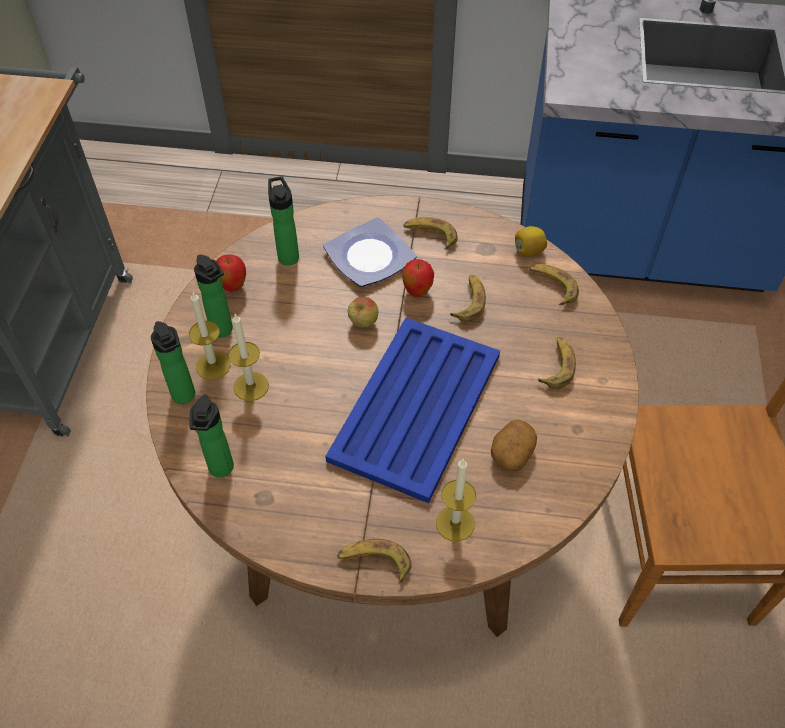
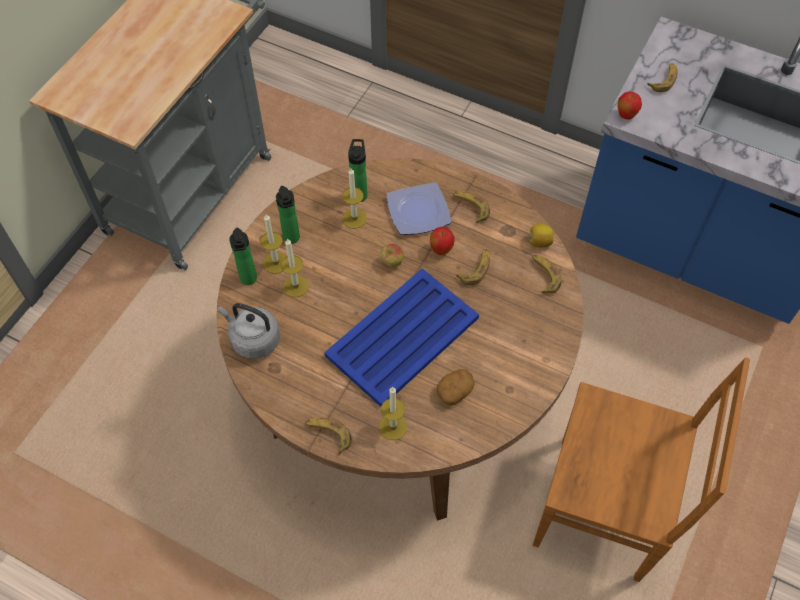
camera: 20 degrees right, 5 degrees up
(220, 470) = (253, 339): bottle -> grey kettle
(233, 286) = (311, 207): apple -> apple (626, 116)
(293, 285) = (354, 218): none -> candle
(557, 366) = (517, 338): banana -> banana (663, 80)

